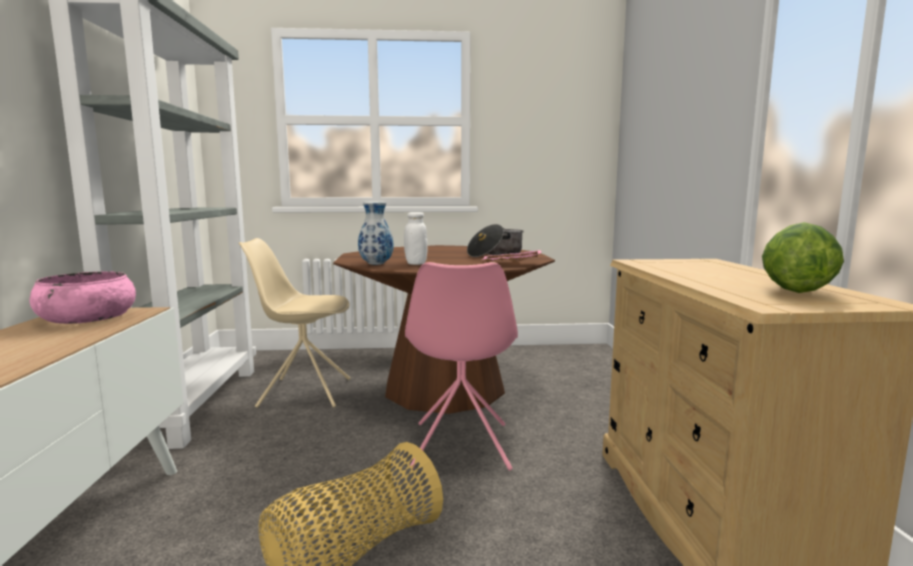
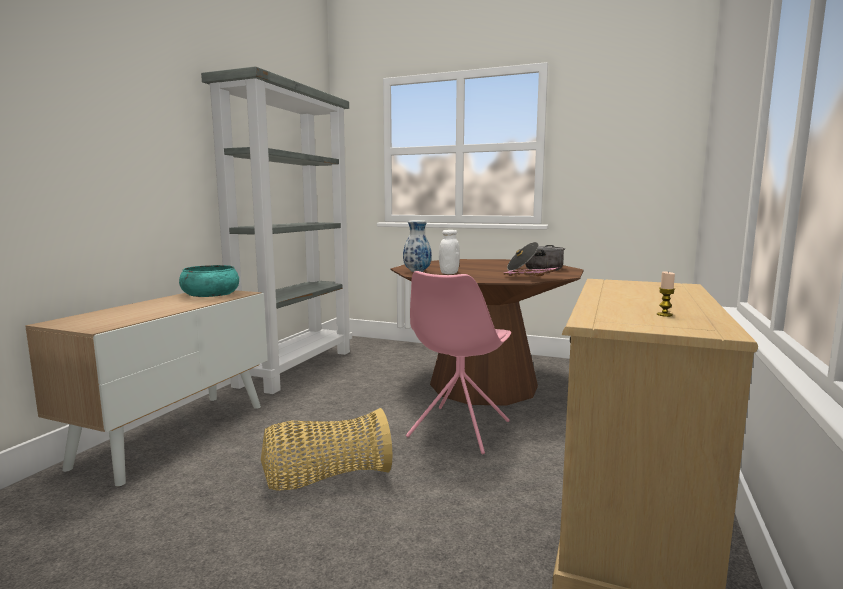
camera: 25 degrees right, 0 degrees up
(88, 318) = (210, 294): pink bowl -> turquoise bowl
(303, 392) = (373, 371): beige chair -> none
(795, 291) = (664, 315): lettuce -> candle

